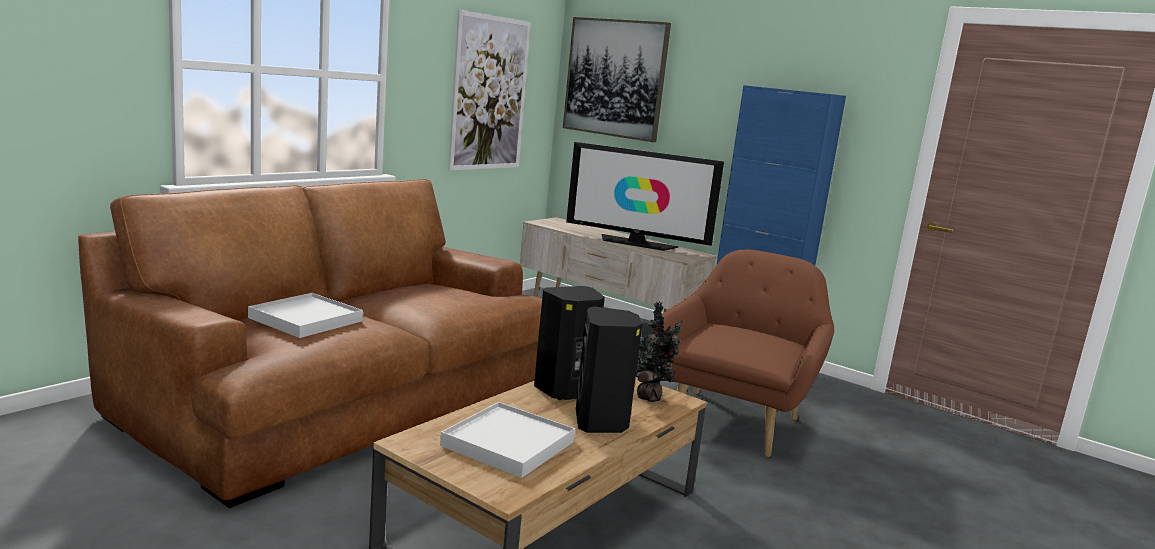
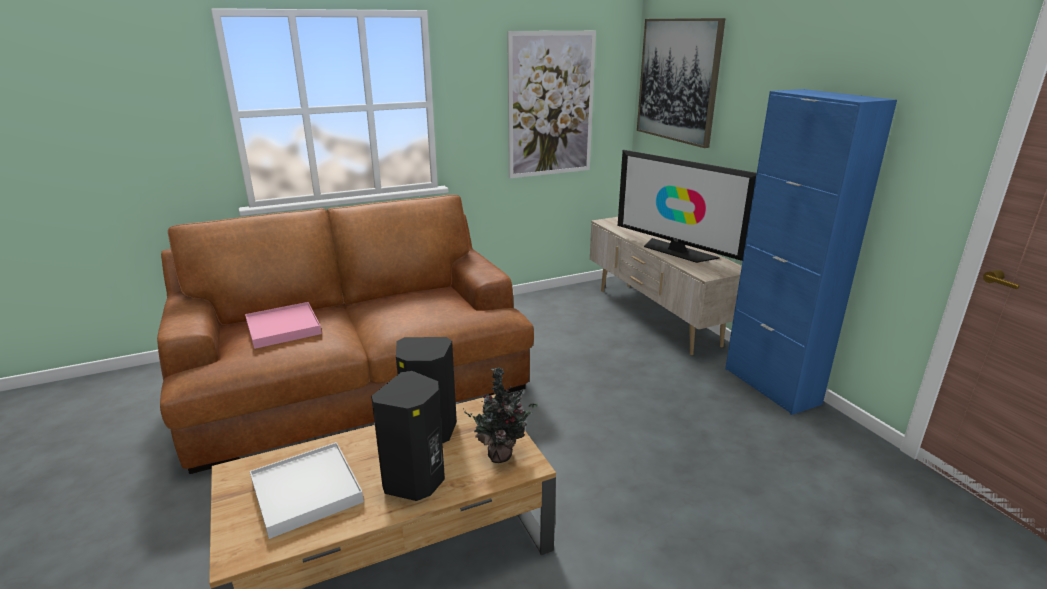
camera: 30 degrees right, 10 degrees up
(306, 319) = (283, 328): white tray -> pink tray
(734, 419) = (683, 464): brown armchair -> none

